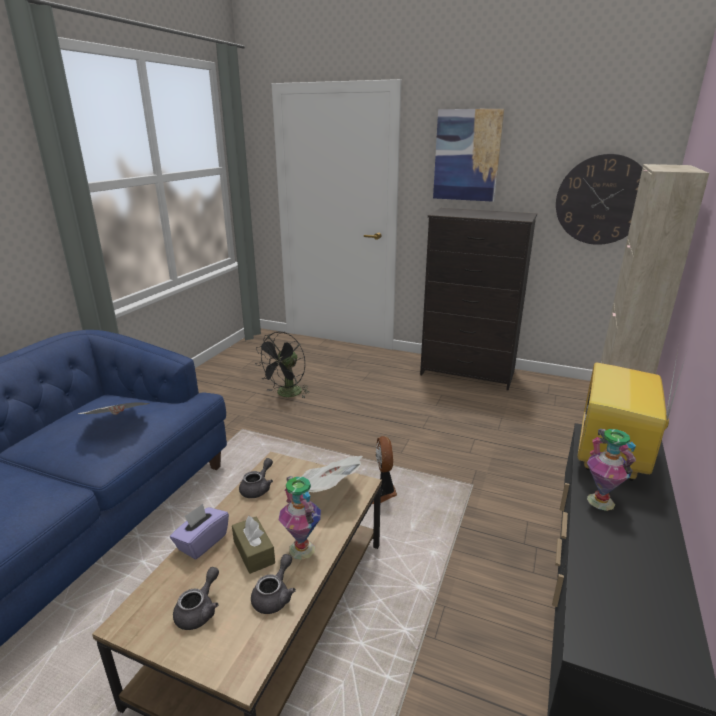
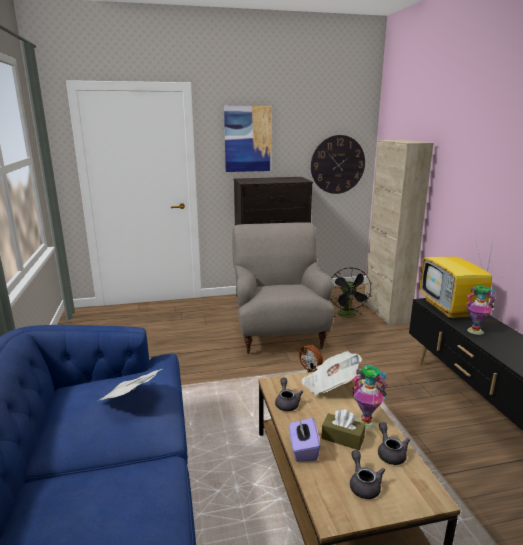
camera: 35 degrees left, 5 degrees down
(286, 394) = (158, 352): black fan -> black fan (348, 315)
(425, 417) = (279, 334): none -> grey armchair

